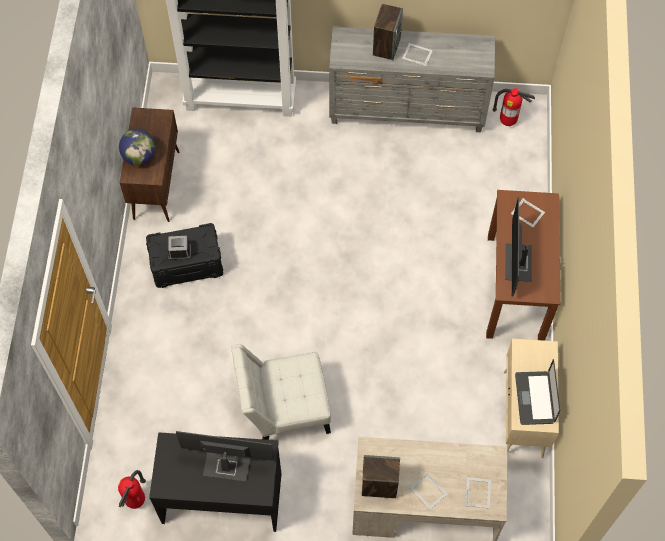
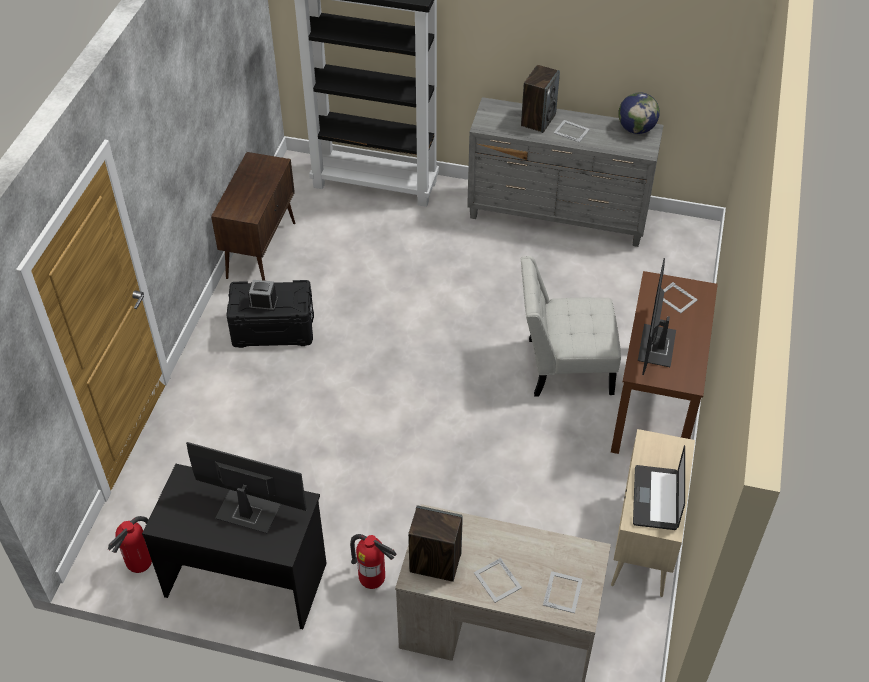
camera: 10 degrees right, 15 degrees down
(139, 156) = (240, 195): globe -> globe (636, 129)
(284, 409) = (347, 492): white chair -> white chair (563, 366)
(508, 121) = (671, 240): fire extinguisher -> fire extinguisher (373, 581)

